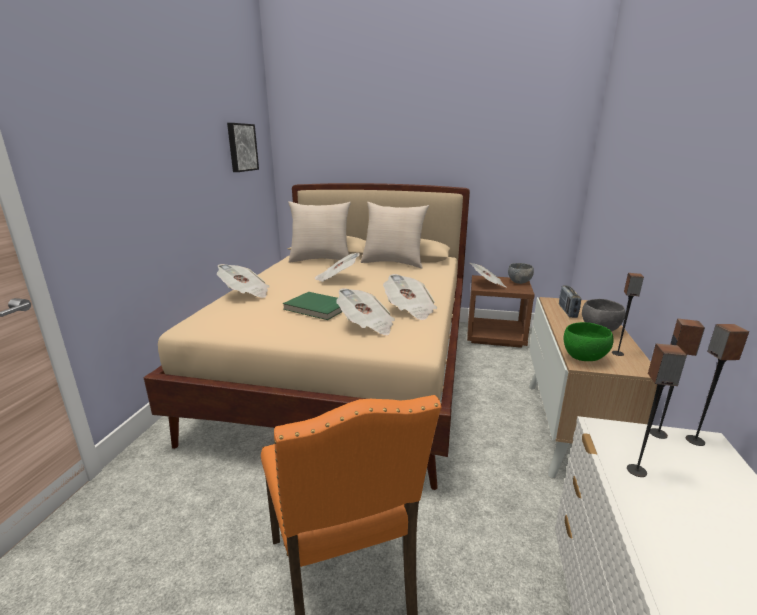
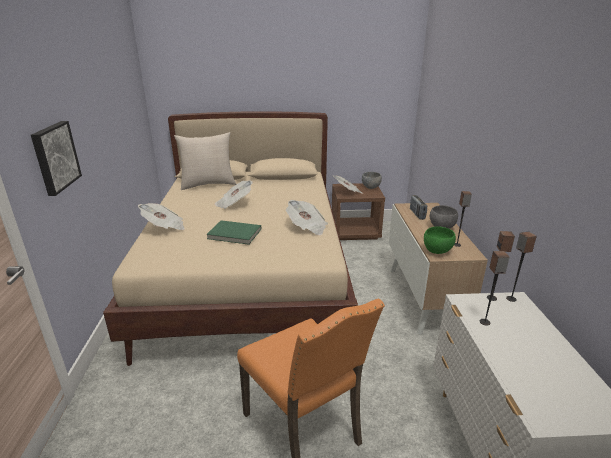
camera: 15 degrees left, 5 degrees up
(241, 147) = (124, 88): picture -> picture (54, 157)
(367, 326) = (281, 245): newspaper -> none
(393, 263) = (272, 182): beige pillow -> none

